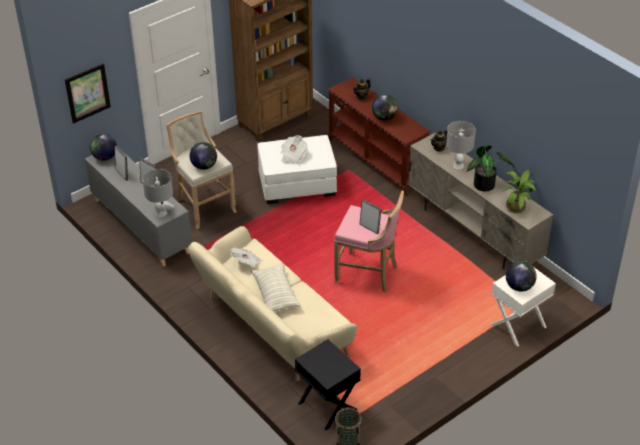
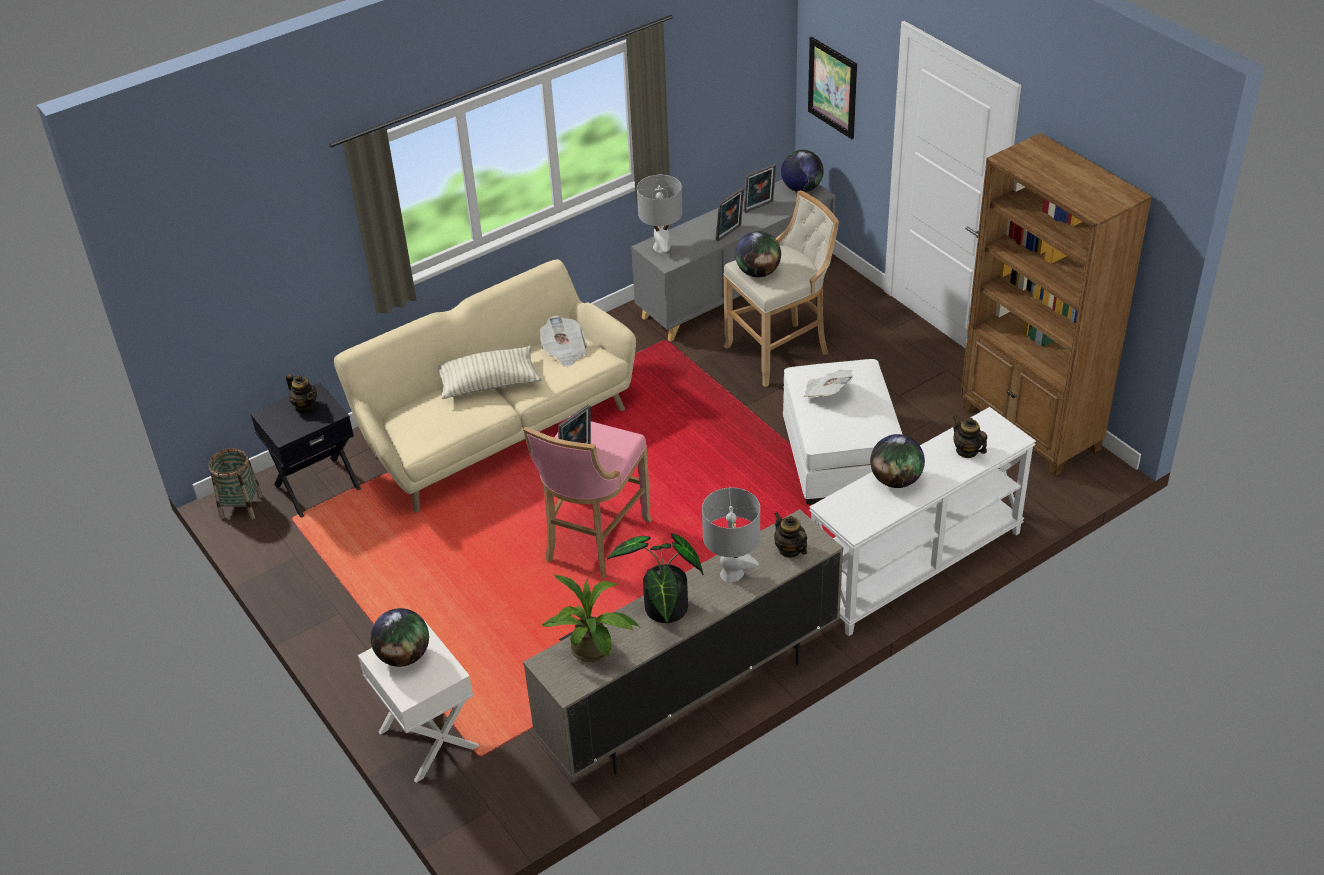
camera: 95 degrees right, 0 degrees up
(319, 361) = (305, 406): none -> teapot
(377, 160) = (916, 567): brown console table -> white console table

